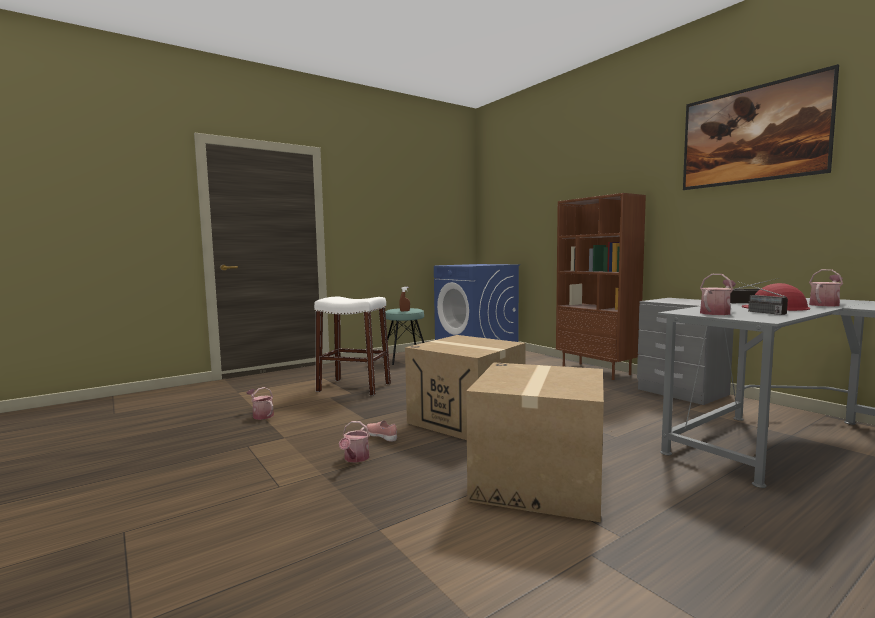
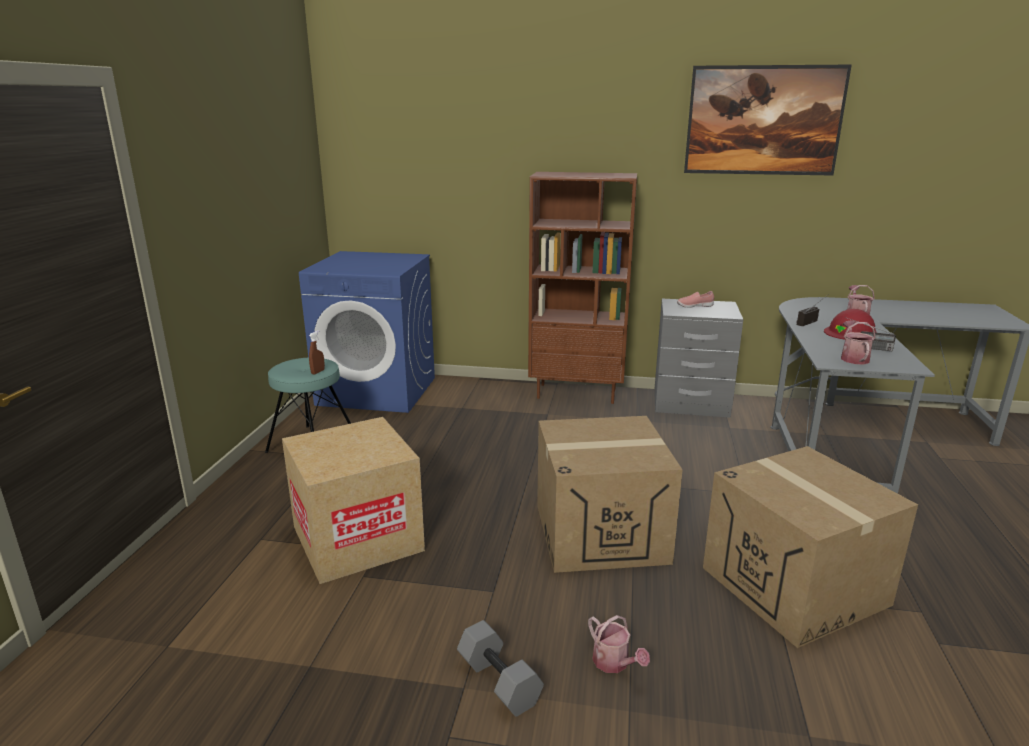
camera: 45 degrees left, 15 degrees up
(261, 415) = (334, 669): watering can -> none
(298, 441) = (497, 681): none -> grey dumbbell
(354, 387) = (357, 538): white stool -> cardboard box
(382, 437) = (572, 611): pink shoe -> pink shoe (694, 306)

